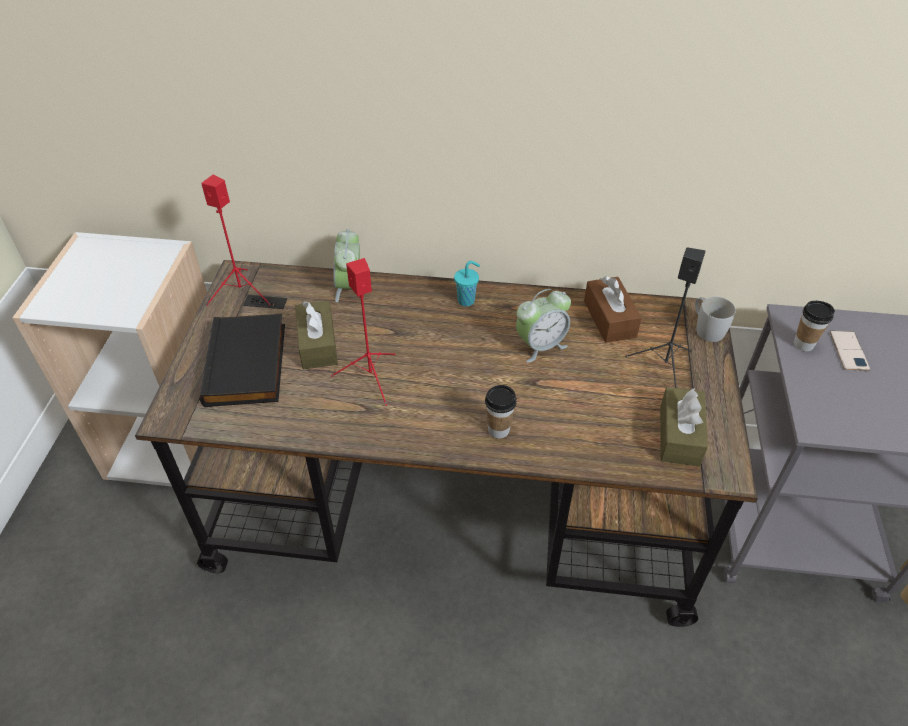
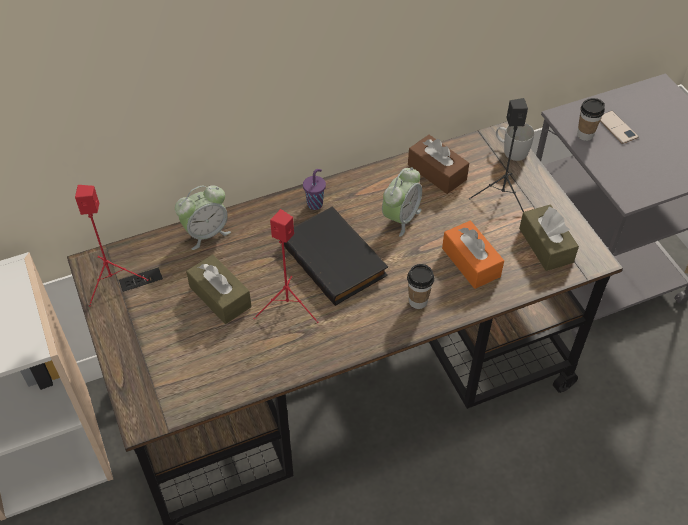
camera: 30 degrees left, 5 degrees up
(248, 364) = (174, 342): black book -> black book (335, 258)
(349, 287) = (206, 233): alarm clock -> alarm clock turned 90 degrees counterclockwise
(467, 300) = (315, 203): turquoise cup -> purple cup
(582, 417) = (471, 262): none -> orange tissue box

